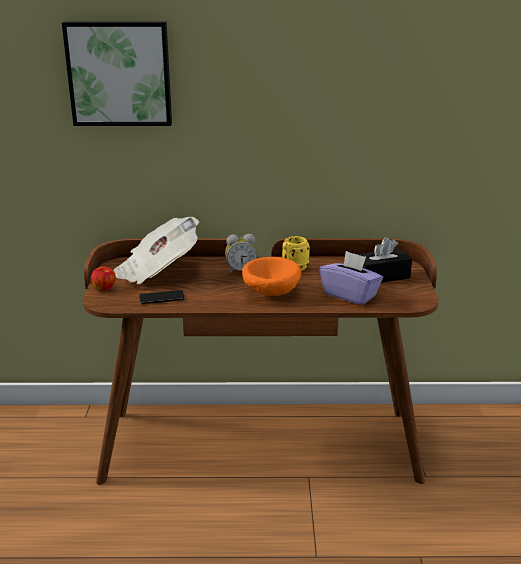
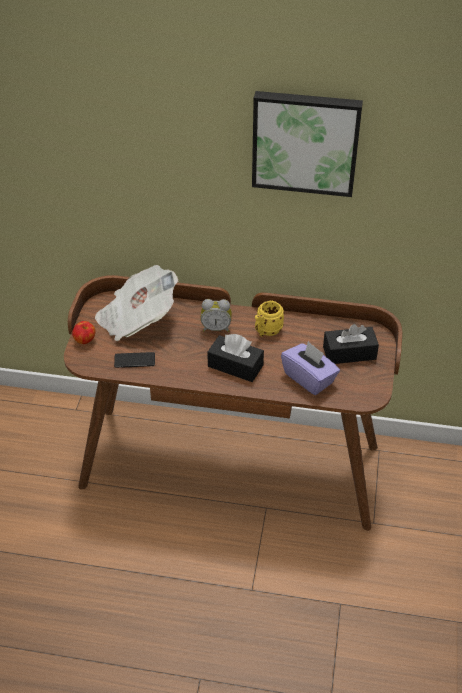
camera: 10 degrees right, 20 degrees up
(120, 73) = (105, 137): picture -> picture (305, 141)
(270, 293) = (235, 366): orange bowl -> black tissue box

